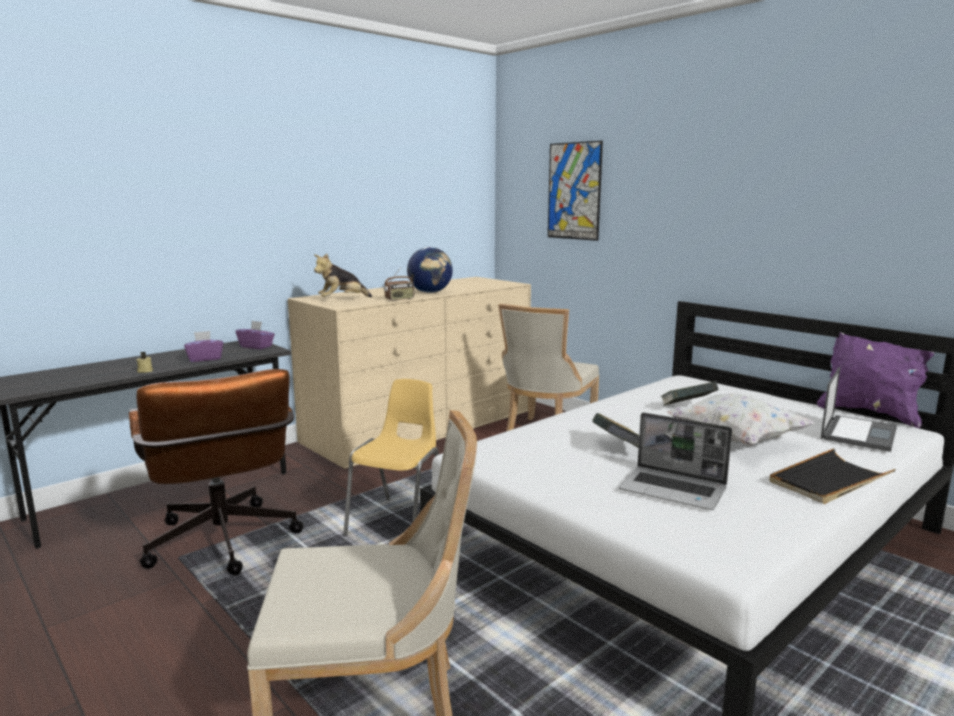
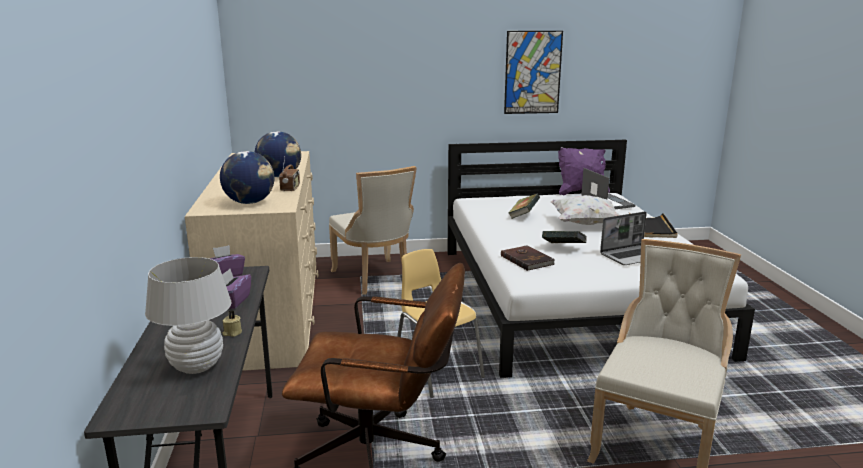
camera: 55 degrees left, 5 degrees up
(81, 377) = (197, 366): none -> white table lamp
(342, 300) = (250, 202): plush toy -> globe
(541, 439) = (527, 260): none -> brown book
(574, 191) = (330, 62): picture -> picture (532, 72)

